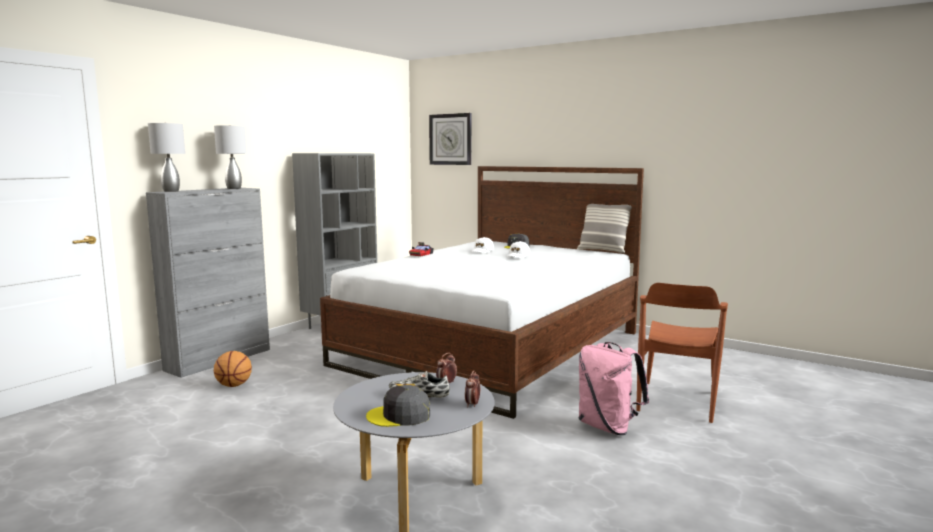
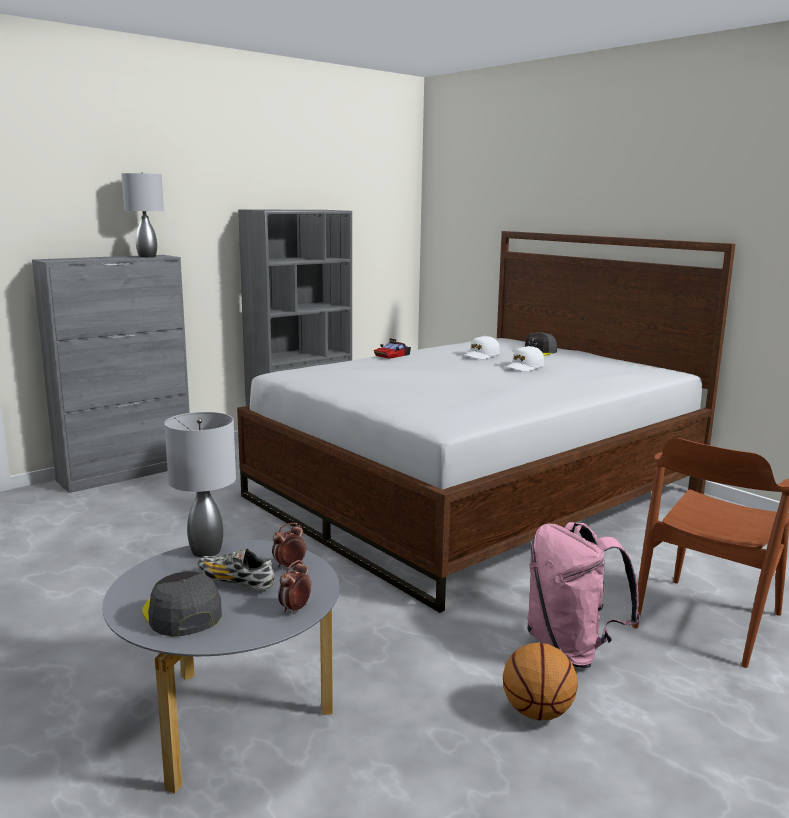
camera: 15 degrees right, 5 degrees up
(171, 191) = (62, 259): grey table lamp -> grey table lamp (205, 551)
(233, 385) = (119, 511): basketball -> basketball (536, 712)
(399, 416) = (181, 613): grey cap -> grey cap turned 45 degrees clockwise
(450, 139) = (471, 191): wall clock -> none
(603, 251) = (662, 367): pillow -> none

